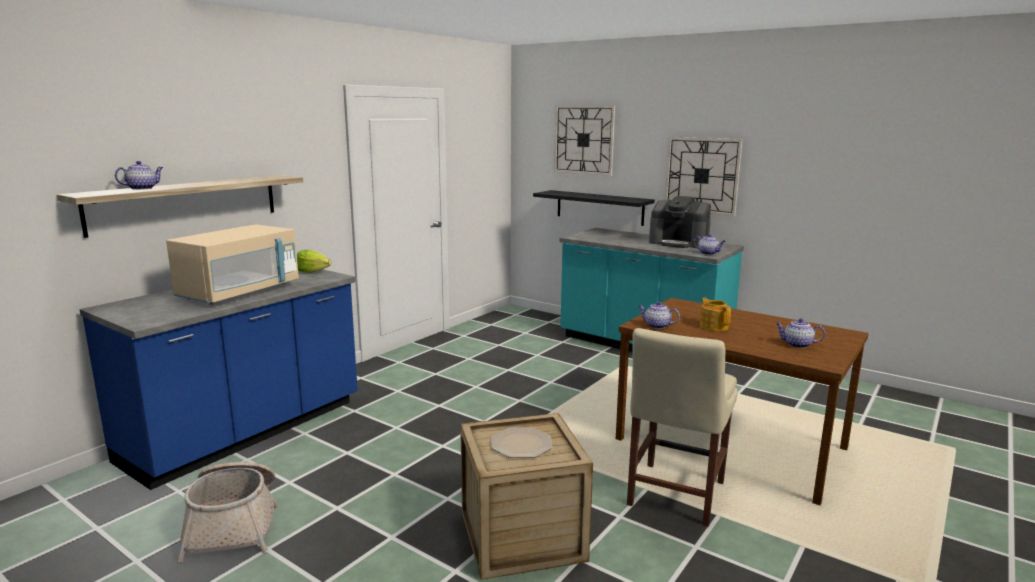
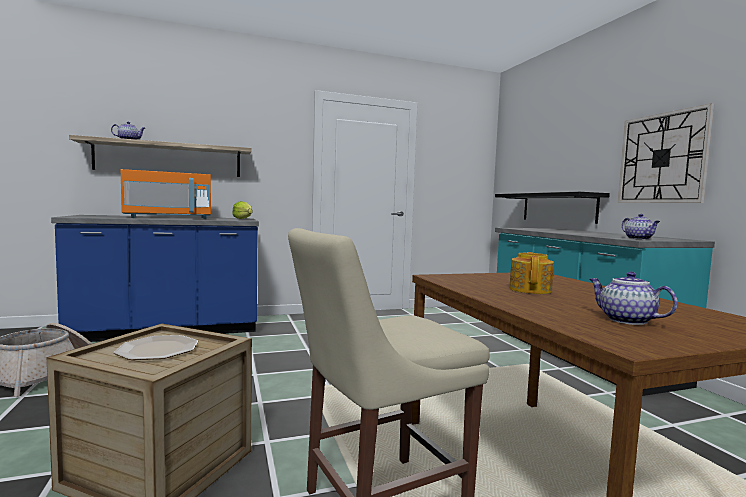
camera: 35 degrees right, 10 degrees down
(240, 292) = (168, 218): beige microwave -> orange microwave
(584, 140) = (548, 142): wall clock -> none
(656, 326) = (455, 280): teapot -> none
(679, 243) = (621, 235): coffee machine -> none

